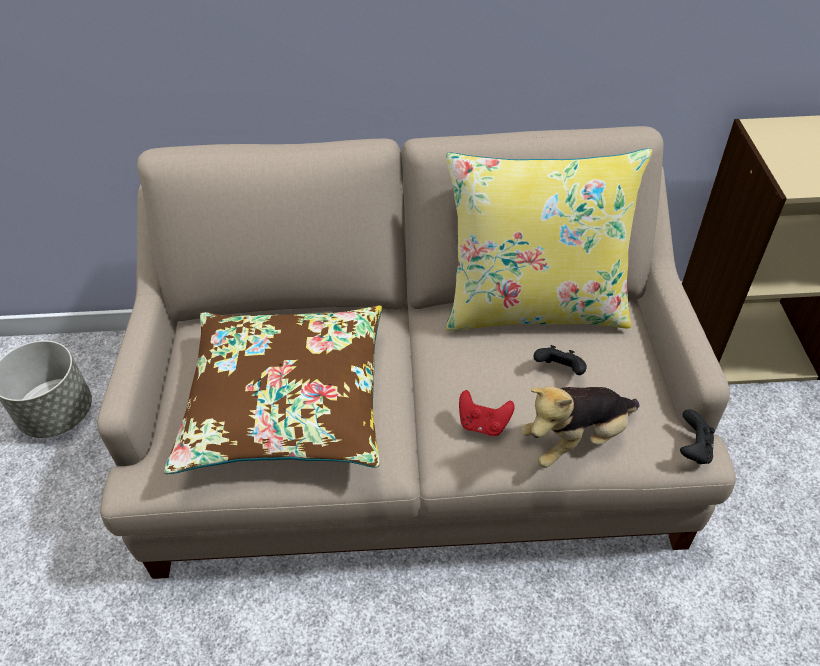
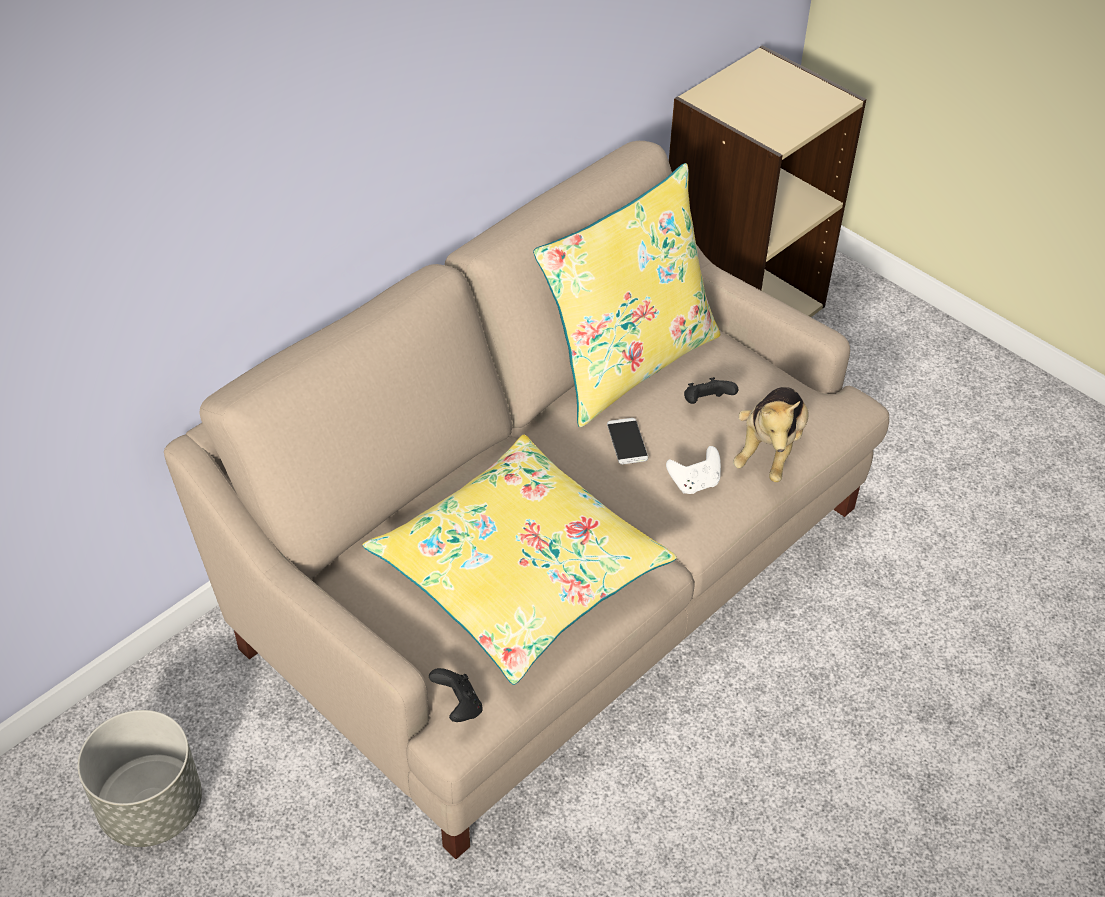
camera: 45 degrees left, 0 degrees up
(286, 402) = (519, 573): brown pillow -> yellow pillow
(466, 361) = (627, 441): none -> phone
(483, 424) = (694, 483): red game controller -> white game controller
(693, 449) = (848, 405): black game controller -> black game controller (458, 706)

